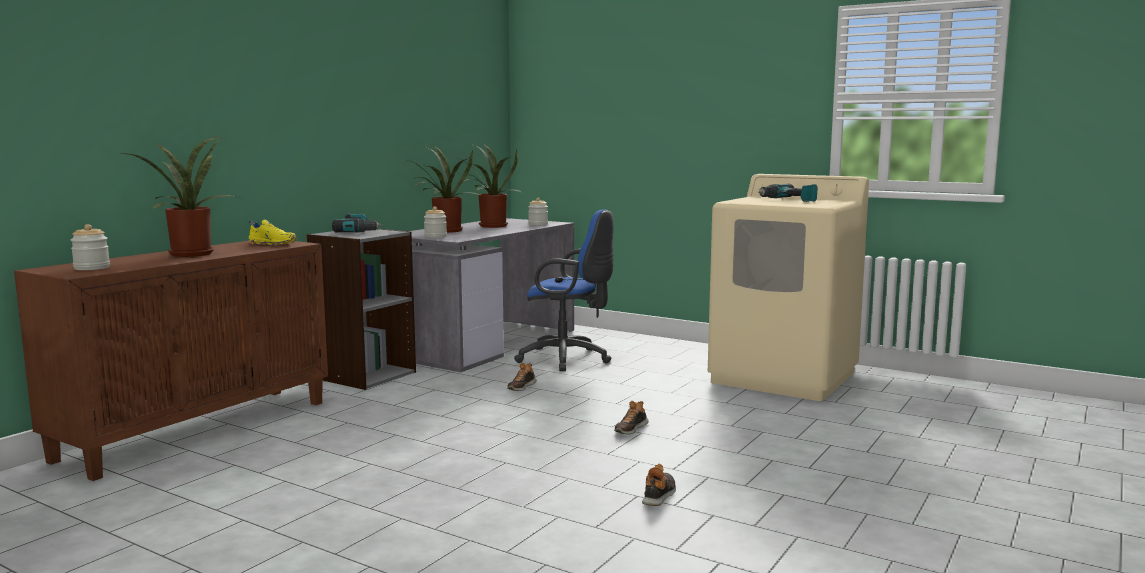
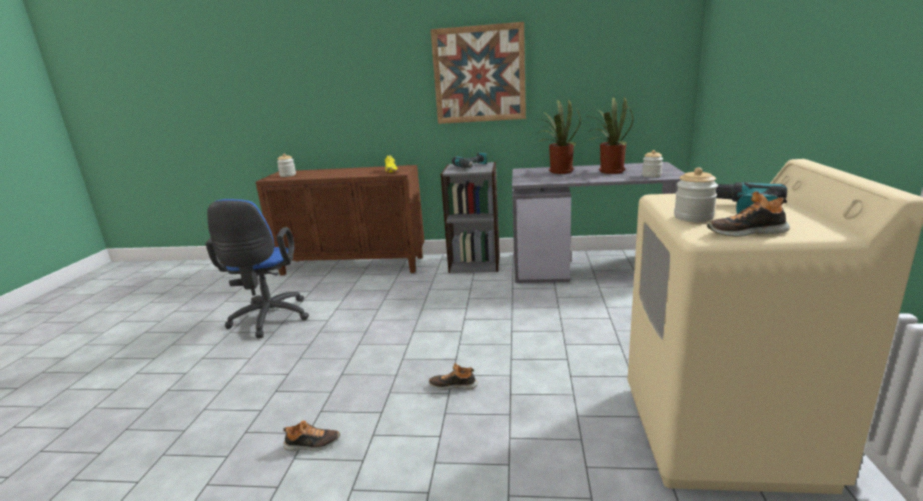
camera: 65 degrees right, 10 degrees up
(190, 253) = (343, 172): potted plant -> none
(337, 107) = (479, 74): none -> picture
(435, 237) = (527, 176): jar -> jar (693, 217)
(521, 387) = (507, 311): shoe -> shoe (745, 232)
(568, 359) = (599, 304): blue office chair -> blue office chair (269, 320)

